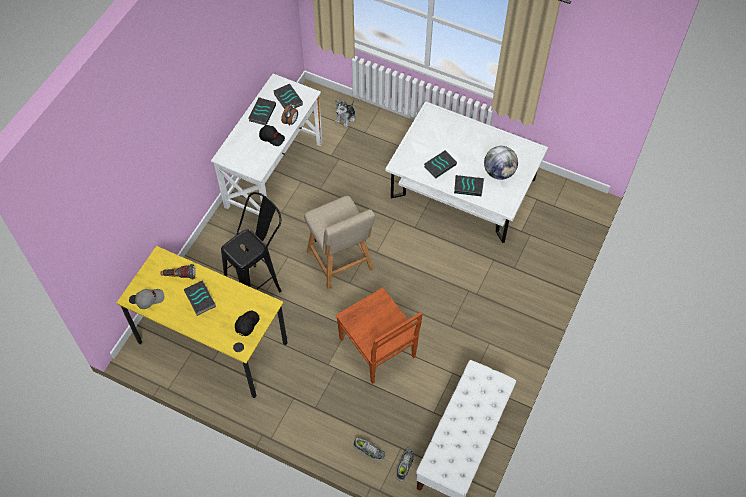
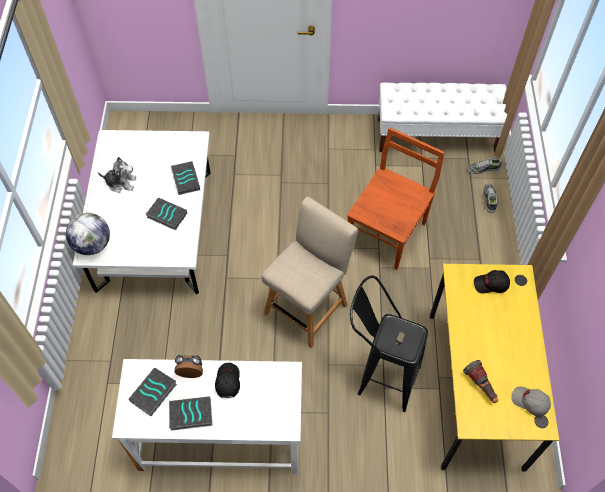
camera: 115 degrees left, 0 degrees up
(201, 299) = (493, 346): book -> none
(345, 118) = (94, 393): plush toy -> plush toy (121, 182)
(499, 172) = (152, 160): globe -> globe (92, 245)

